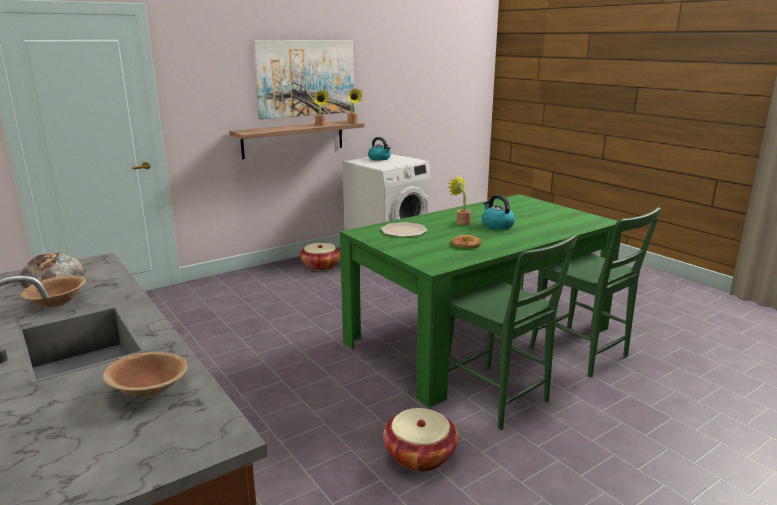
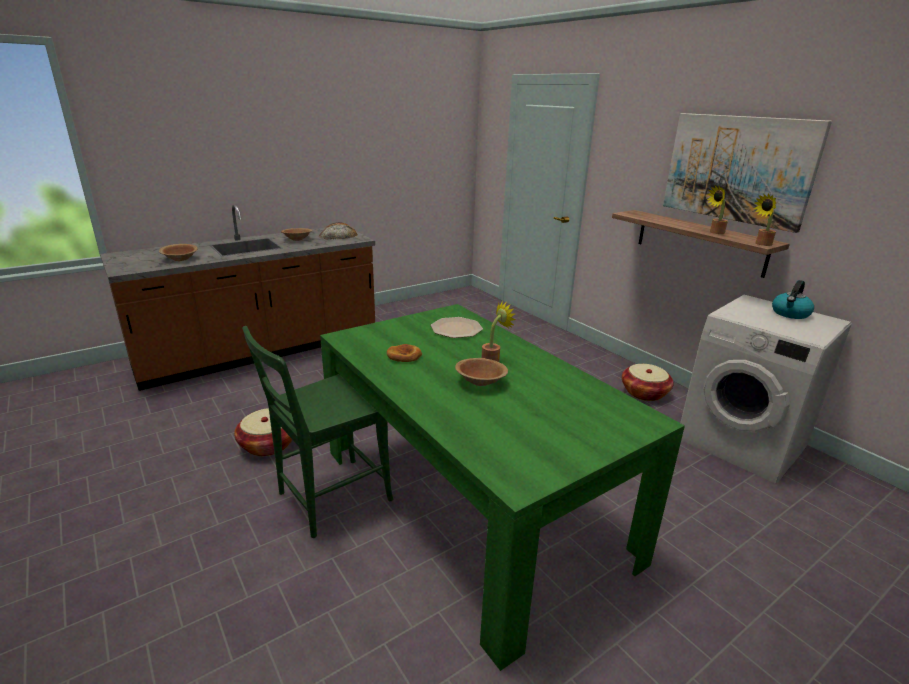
camera: 90 degrees right, 5 degrees up
(497, 225) = (480, 381): kettle -> brown bowl
(583, 354) = (414, 604): green chair -> none

